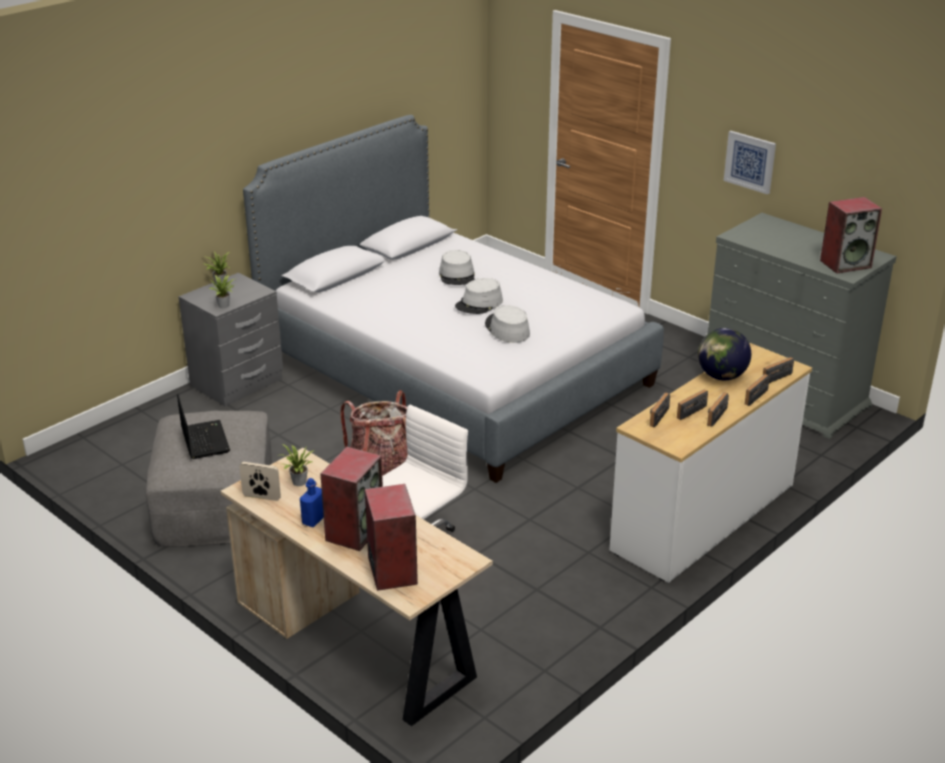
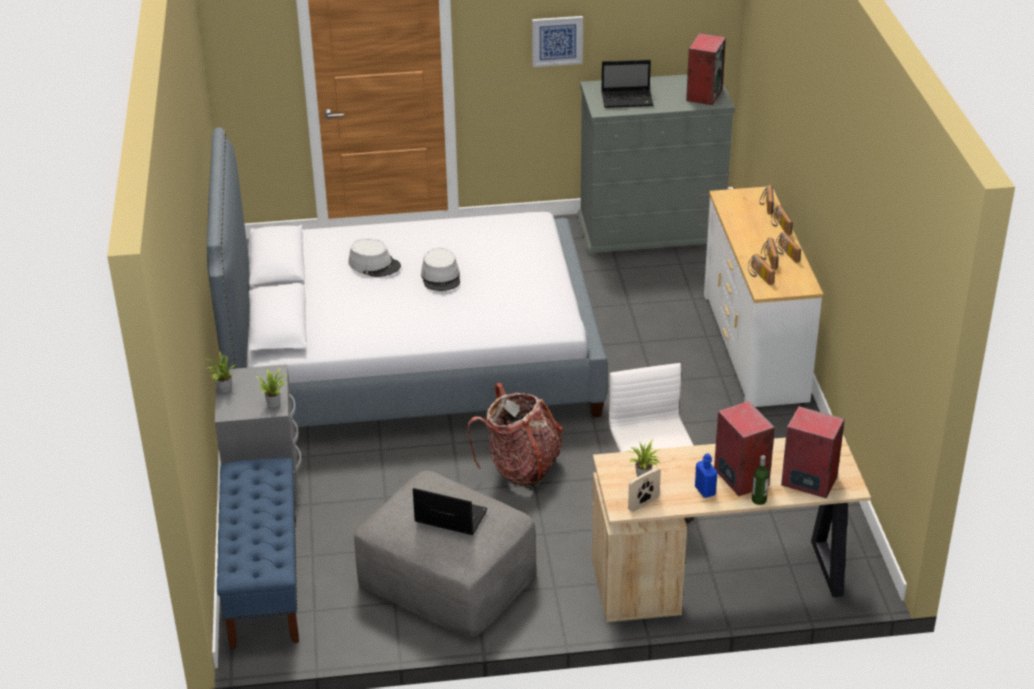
camera: 50 degrees left, 5 degrees up
(134, 430) = (264, 580): none -> blue bench
(332, 554) = (759, 500): none -> bottle
(507, 329) = (502, 284): grey hat -> none
(722, 376) = (741, 225): globe -> none
(772, 239) = (628, 99): none -> laptop

